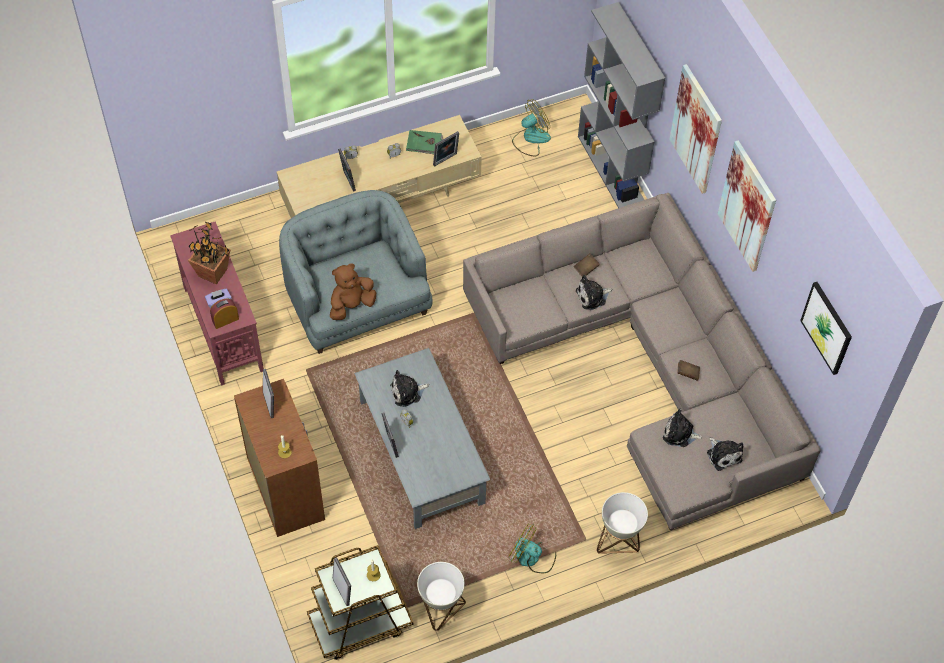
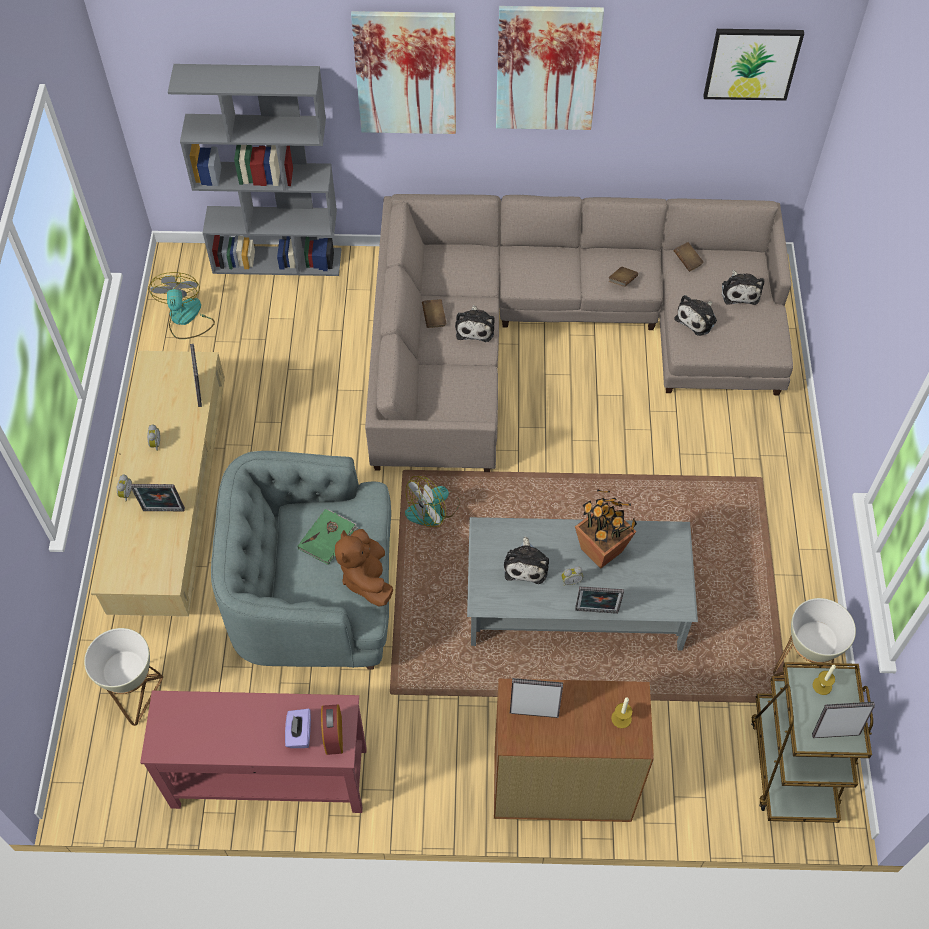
camera: 65 degrees left, 0 degrees up
(212, 273) = (242, 725): potted plant -> potted plant (602, 550)
(424, 144) = (159, 404): green book -> green book (328, 538)
(532, 556) = (764, 538): fan -> fan (433, 509)
(618, 541) = (775, 447): planter -> planter (136, 693)
(723, 454) = (740, 291): plush toy -> plush toy turned 90 degrees clockwise
(732, 410) = (687, 261): none -> brown book

